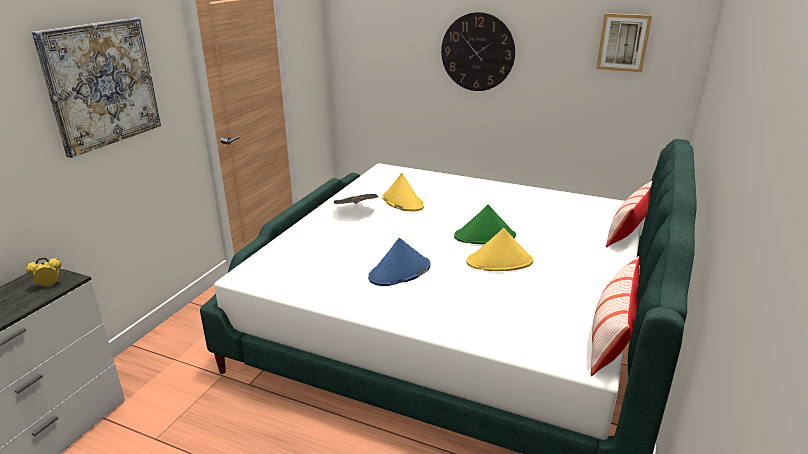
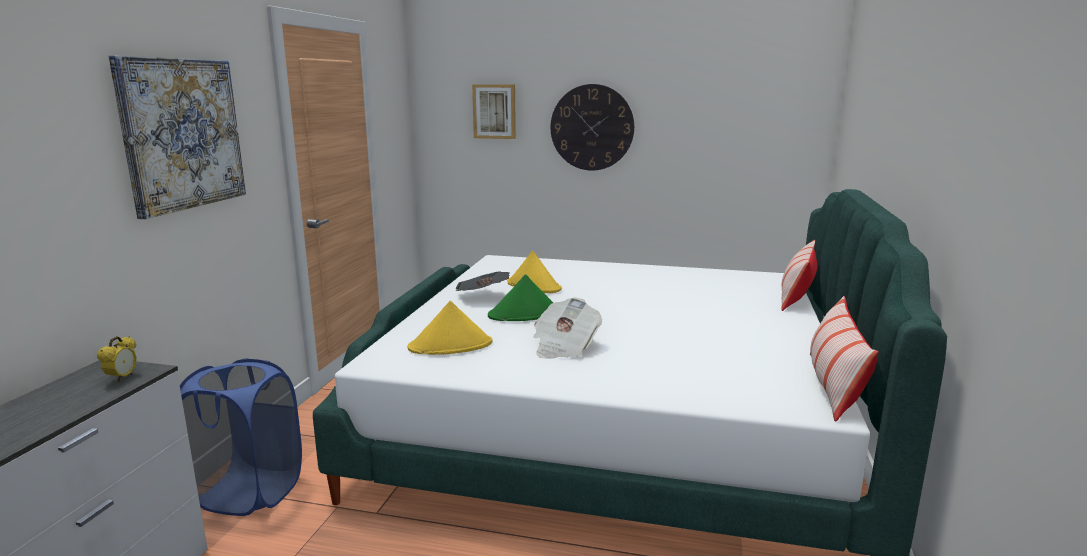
camera: 10 degrees left, 10 degrees down
(50, 285) = (122, 378): alarm clock -> alarm clock turned 135 degrees clockwise
(164, 355) = (249, 492): none -> blue laundry basket
(399, 272) = (564, 347): blue hat -> newspaper
(485, 236) = (645, 310): green hat -> green hat (524, 314)
(500, 262) = (674, 330): yellow hat -> yellow hat (451, 346)
(623, 42) = (750, 109): picture -> picture (494, 111)

